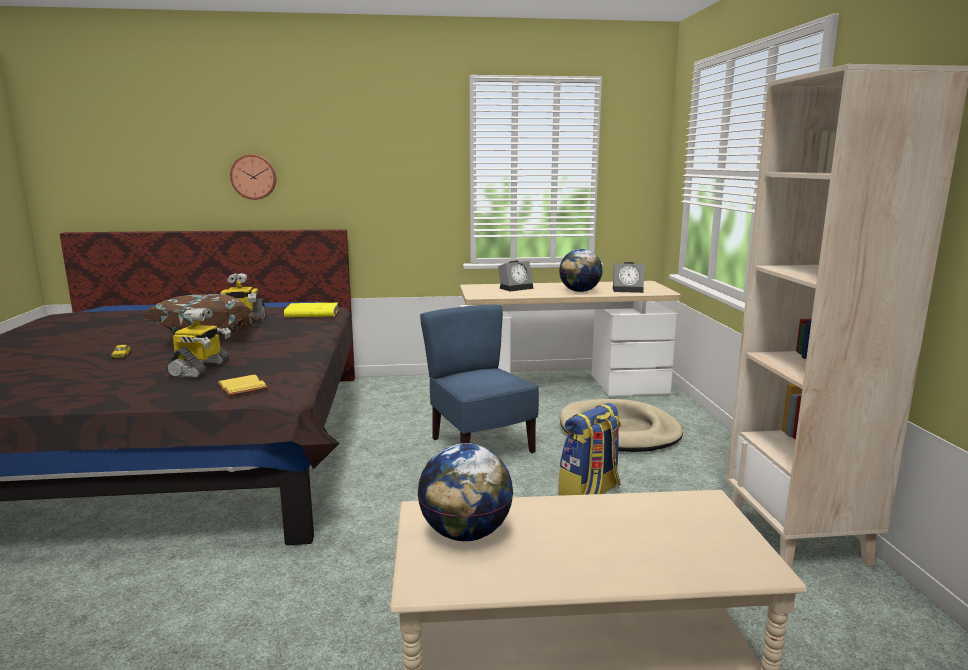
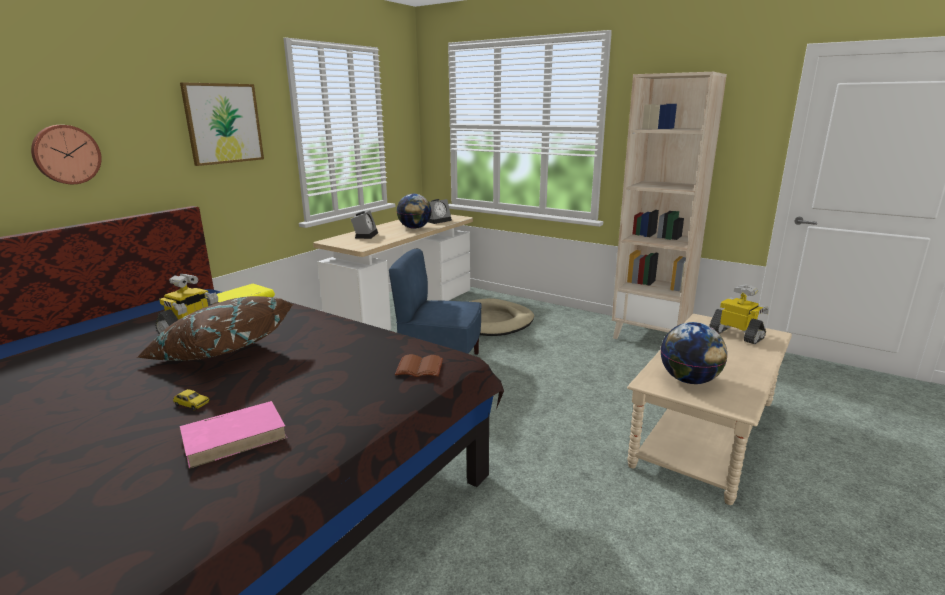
camera: 50 degrees left, 5 degrees up
(81, 377) = (235, 436): none -> pink book
(200, 369) = (332, 374): toy robot -> toy robot (737, 335)
(240, 387) = (418, 368): yellow book -> brown book
(389, 158) = (223, 123): none -> picture
(589, 492) = (549, 360): backpack -> none

